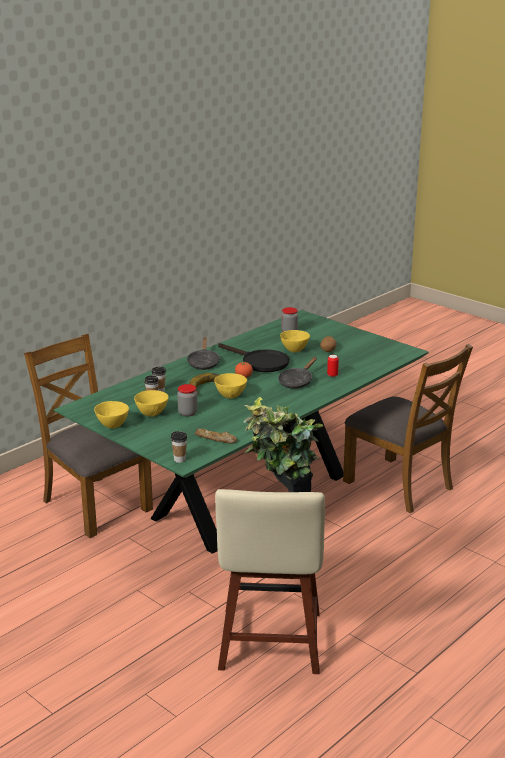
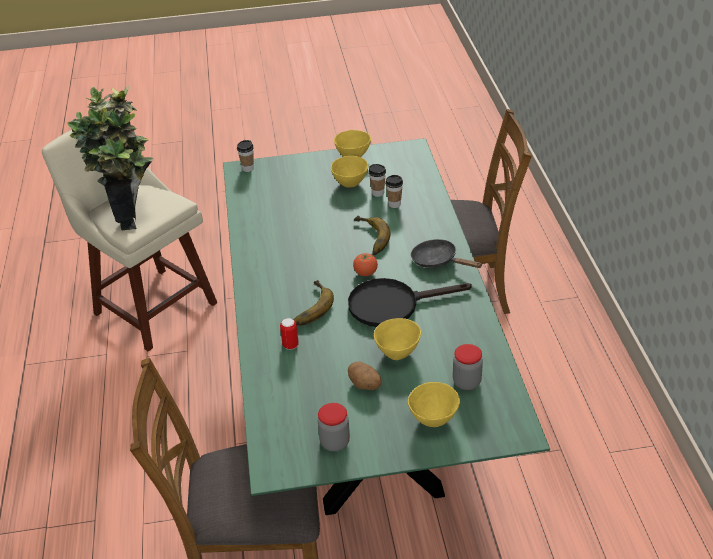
camera: 130 degrees right, 15 degrees up
(187, 413) = (326, 203): jar -> jar (335, 442)
(215, 439) = (256, 199): bread -> none
(231, 396) = (330, 244): yellow bowl -> yellow bowl (433, 420)
(297, 381) = (308, 307): black frying pan -> banana

